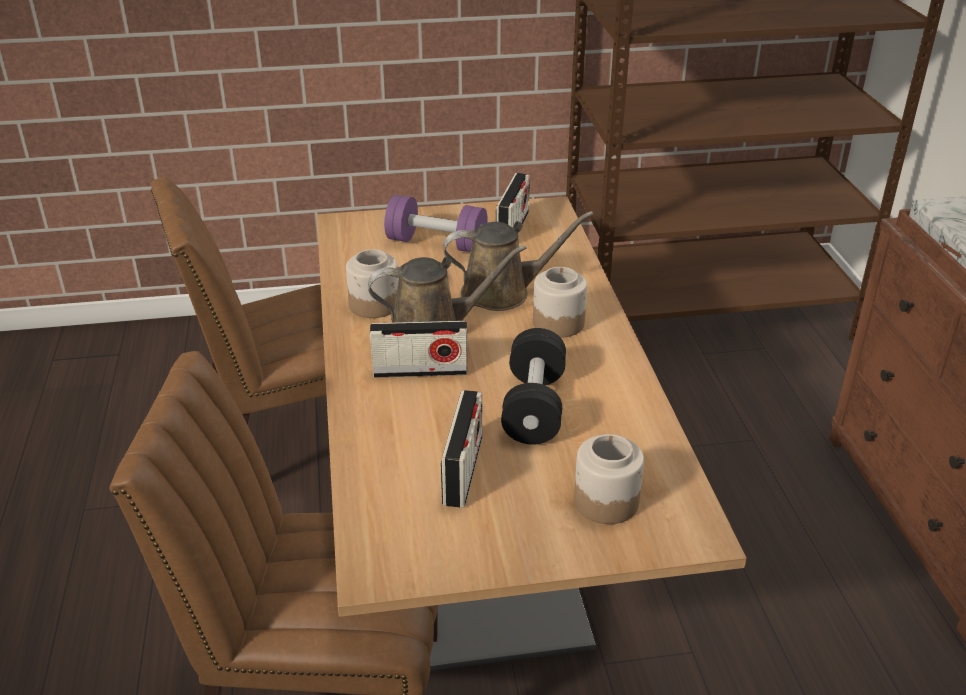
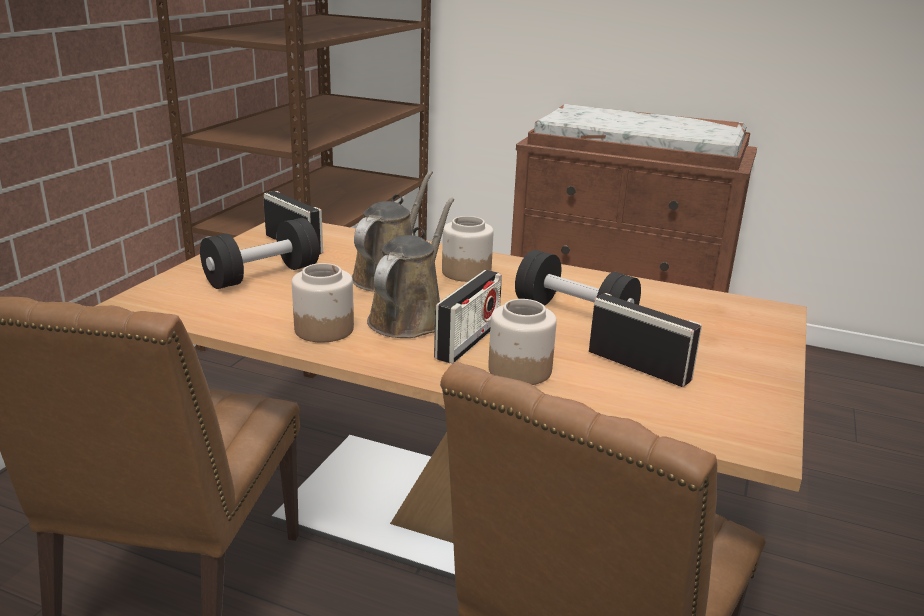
camera: 60 degrees left, 10 degrees down
(436, 243) = (262, 275): purple dumbbell -> black dumbbell
(606, 501) = (719, 326): jar -> jar (519, 370)

